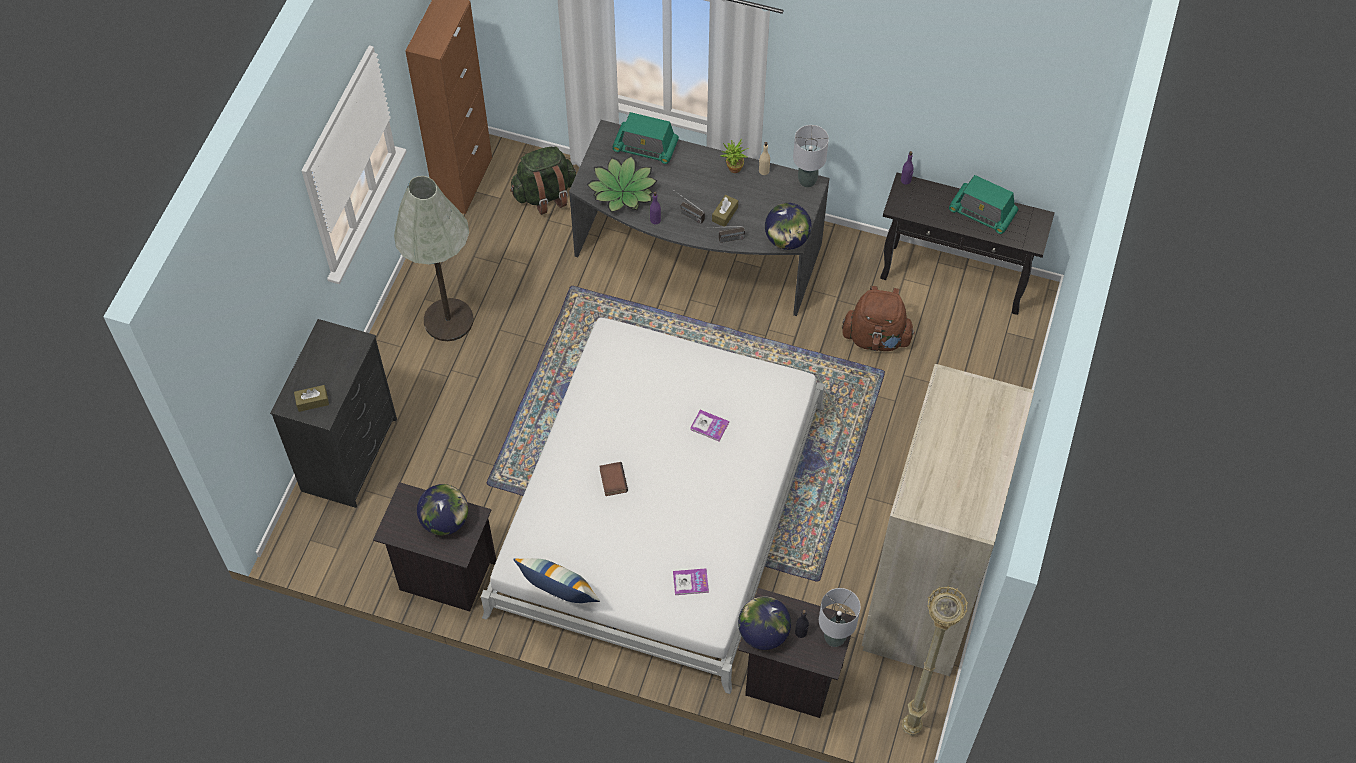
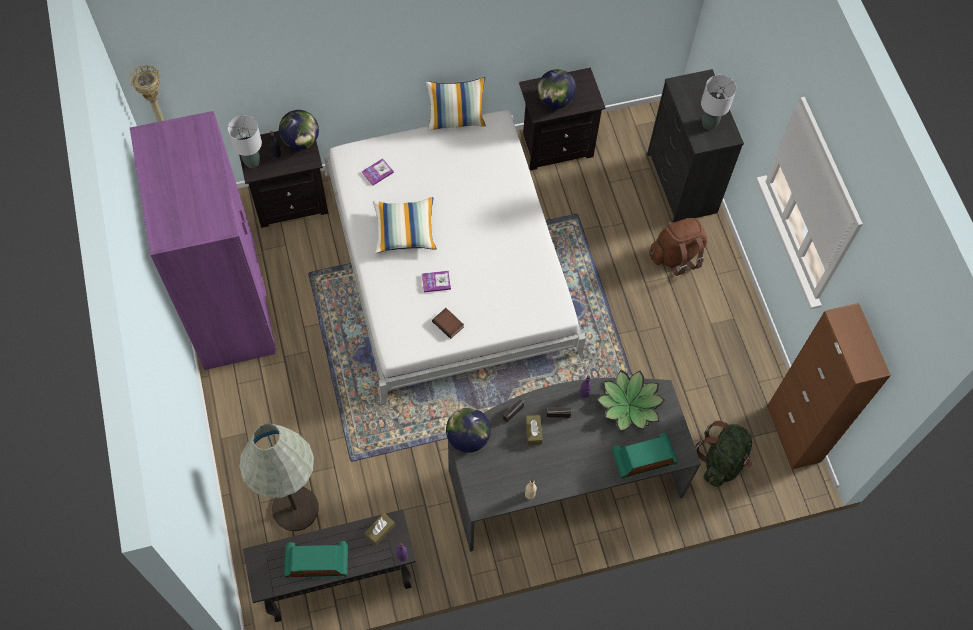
camera: 145 degrees right, 5 degrees up
(312, 401) = (692, 89): brown tissue box -> brown tissue box (380, 530)
(448, 320) = (702, 312): grey floor lamp -> grey floor lamp (295, 508)
(612, 480) = (476, 208): book -> book (449, 324)
(705, 498) = (405, 230): none -> pillow
(733, 170) = (556, 479): potted plant -> none
(807, 181) = (487, 506): grey table lamp -> grey table lamp (709, 124)
(876, 338) = (373, 487): brown backpack -> brown backpack (676, 255)
(923, 592) = (231, 304): beige wardrobe -> purple wardrobe

